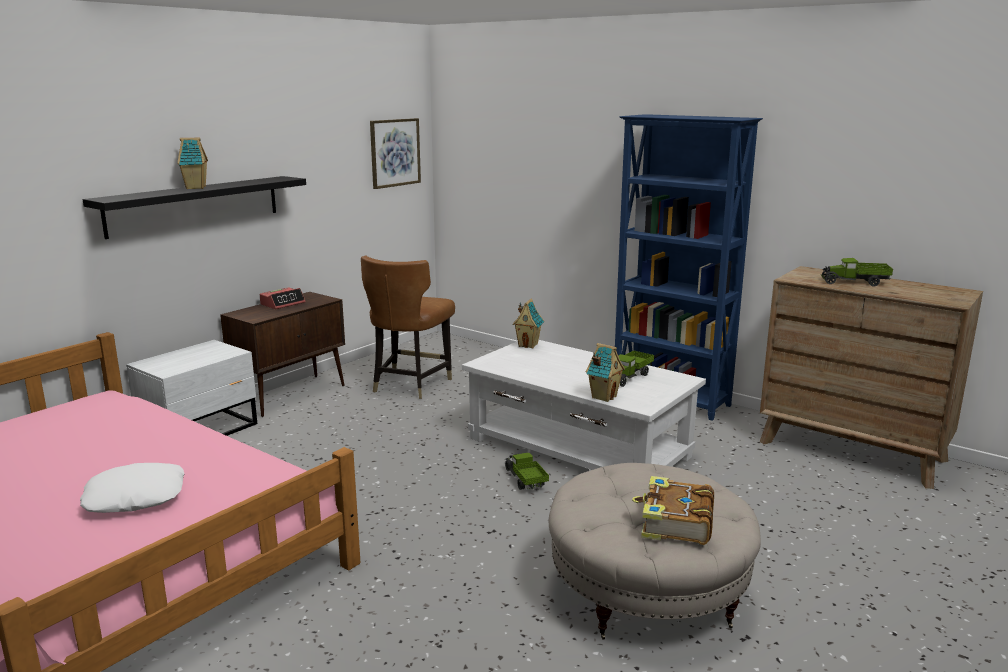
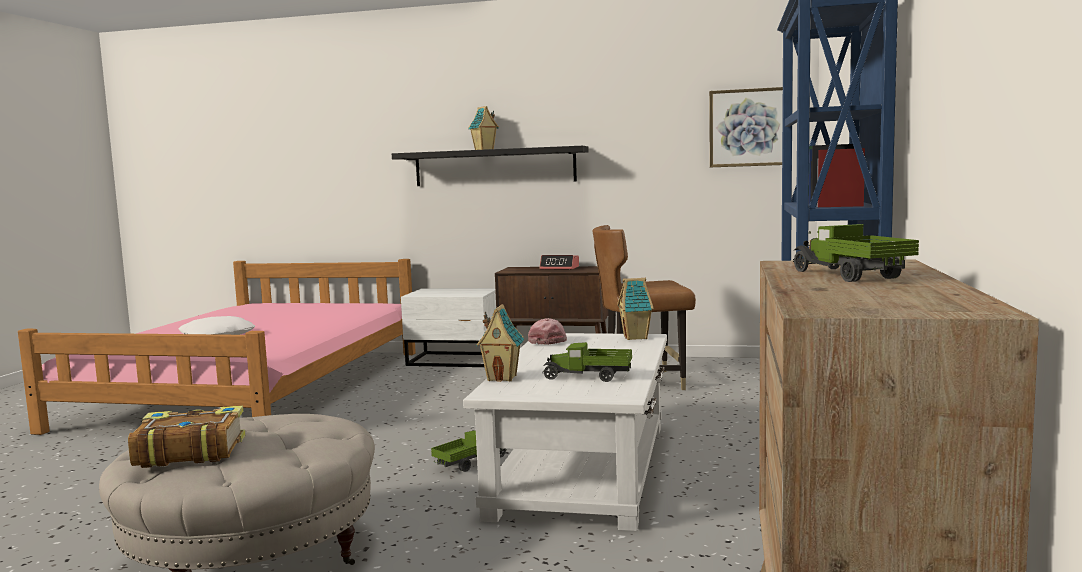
camera: 65 degrees right, 10 degrees down
(499, 366) = (548, 340): none -> pink cap

